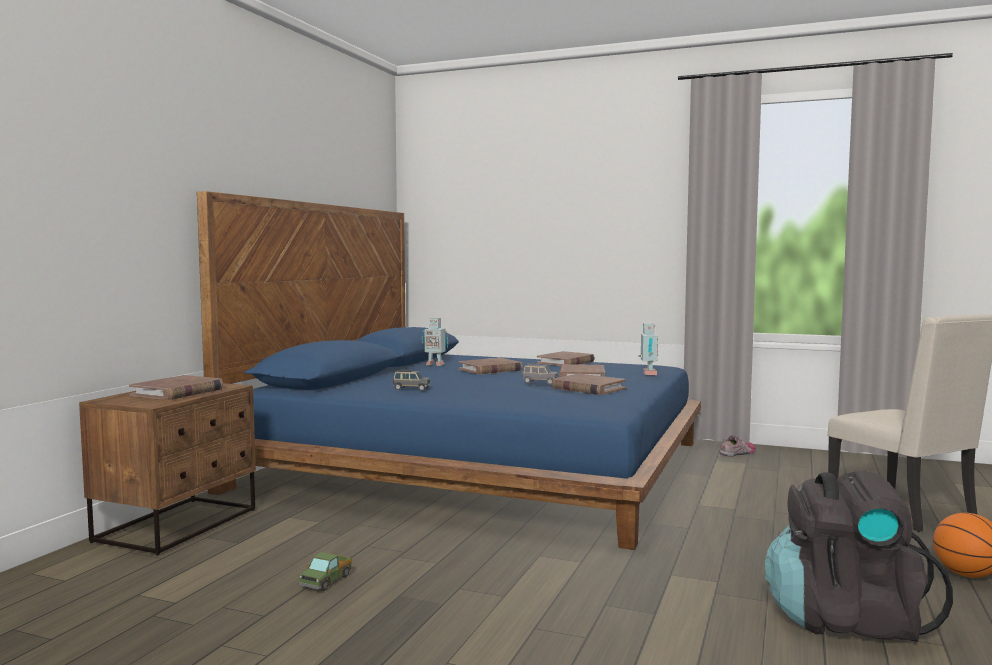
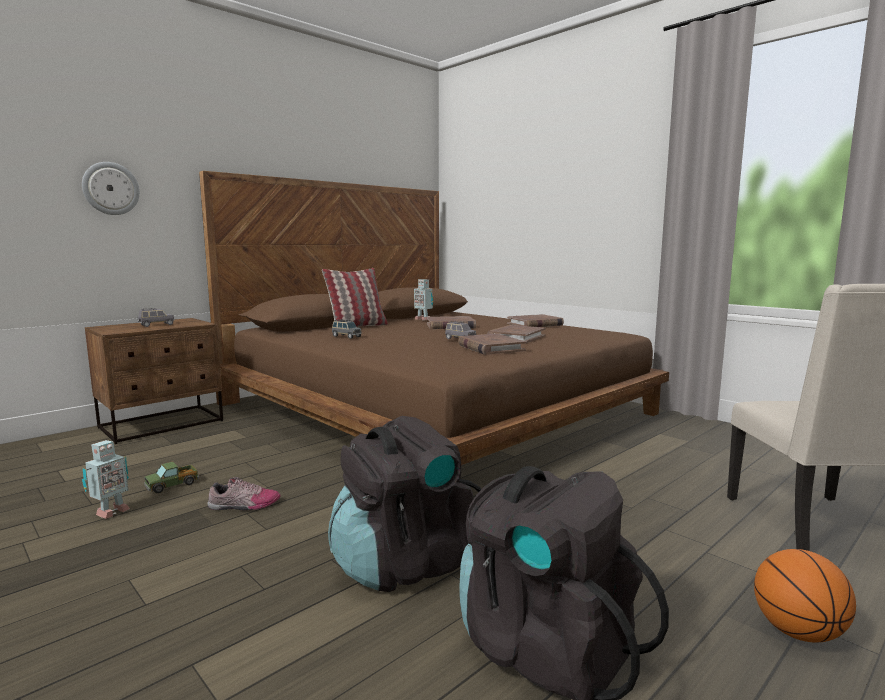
camera: 25 degrees right, 5 degrees up
(106, 214) = (111, 188): none -> wall clock
(177, 392) = (156, 325): brown book -> grey toy car
(385, 378) = (357, 327): none -> pillow
(483, 465) = (435, 408): blue bed -> brown bed
(648, 374) = (584, 339): toy robot -> toy robot (110, 512)
(669, 593) = (405, 563): none -> black backpack
(738, 453) = (694, 429): shoe -> shoe (244, 505)

